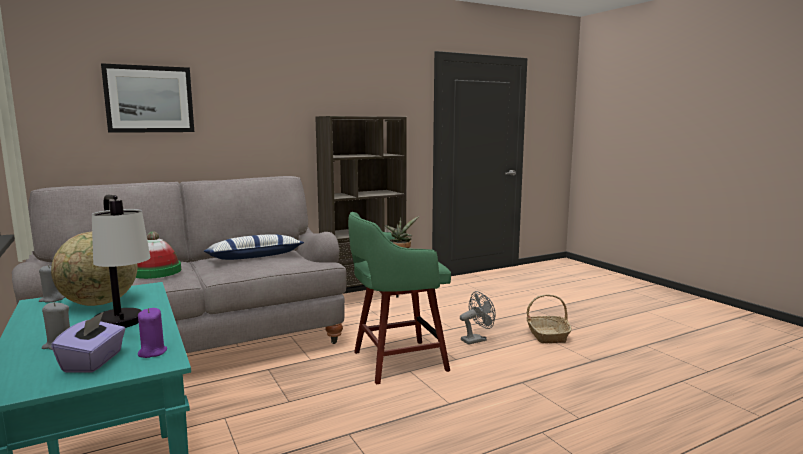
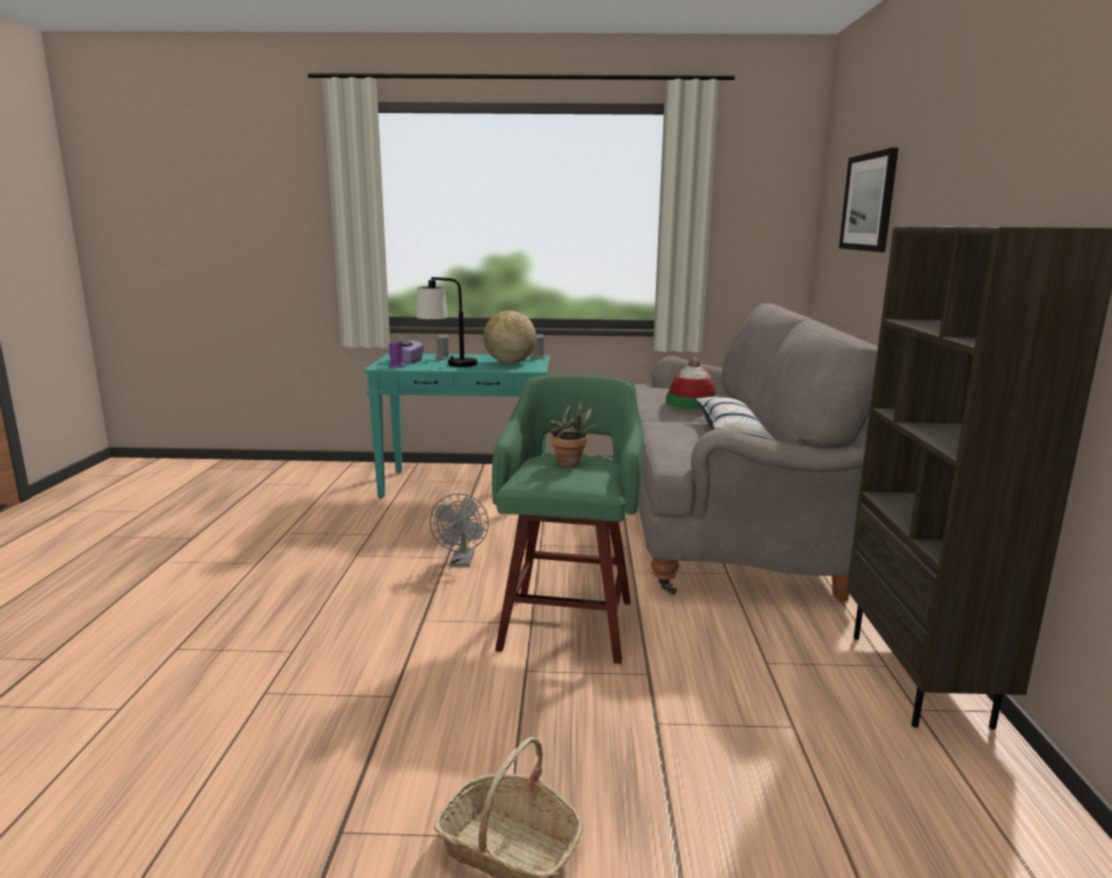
camera: 120 degrees right, 5 degrees up
(476, 339) = (577, 727): grey fan -> grey fan (462, 562)

